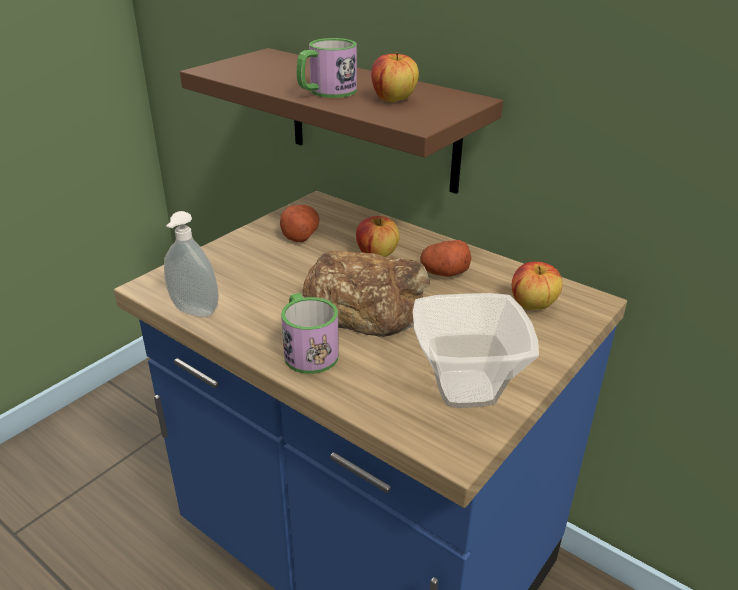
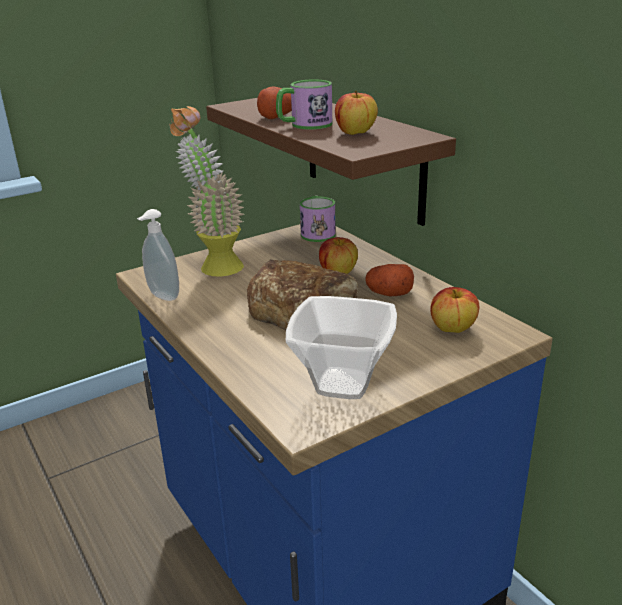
camera: 20 degrees right, 5 degrees down
(231, 262) = (214, 265): none -> potted plant
(300, 235) = (283, 250): potato -> potato (276, 116)
(307, 350) = (231, 335): mug -> mug (317, 232)

